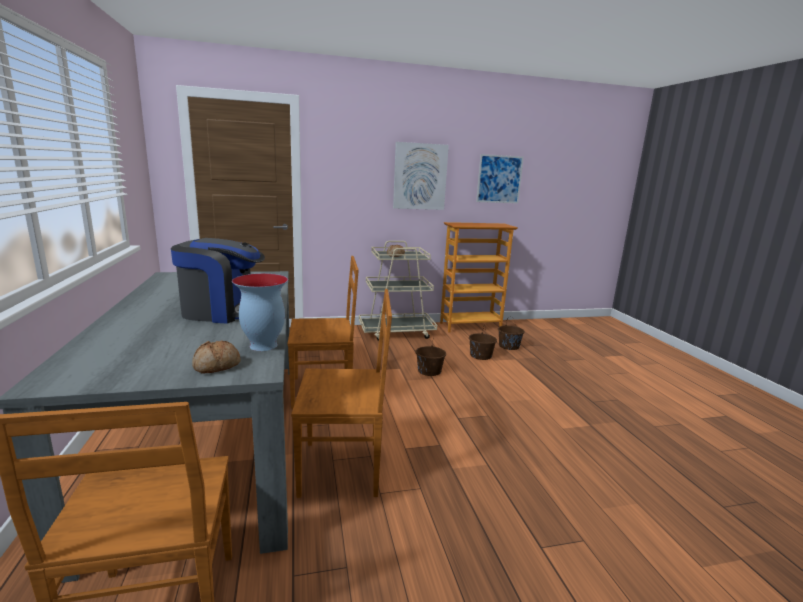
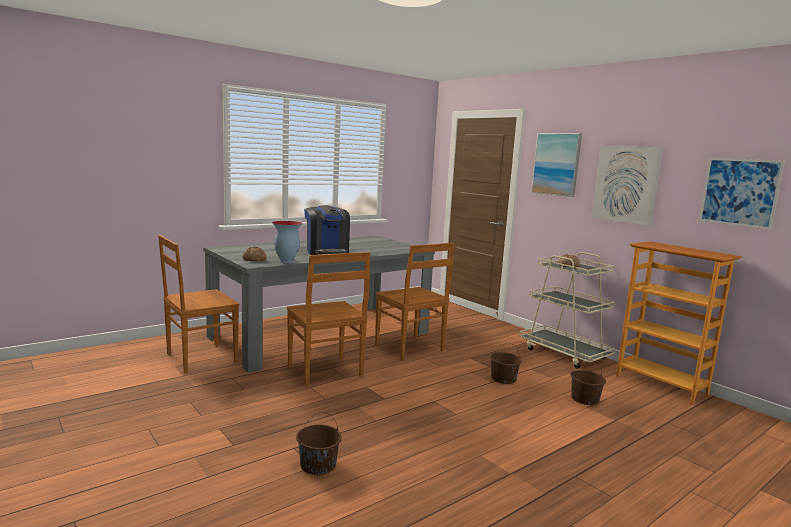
camera: 65 degrees right, 5 degrees down
(348, 159) = (556, 164): none -> picture
(509, 346) = (646, 413): brown bucket -> brown bucket (317, 465)

